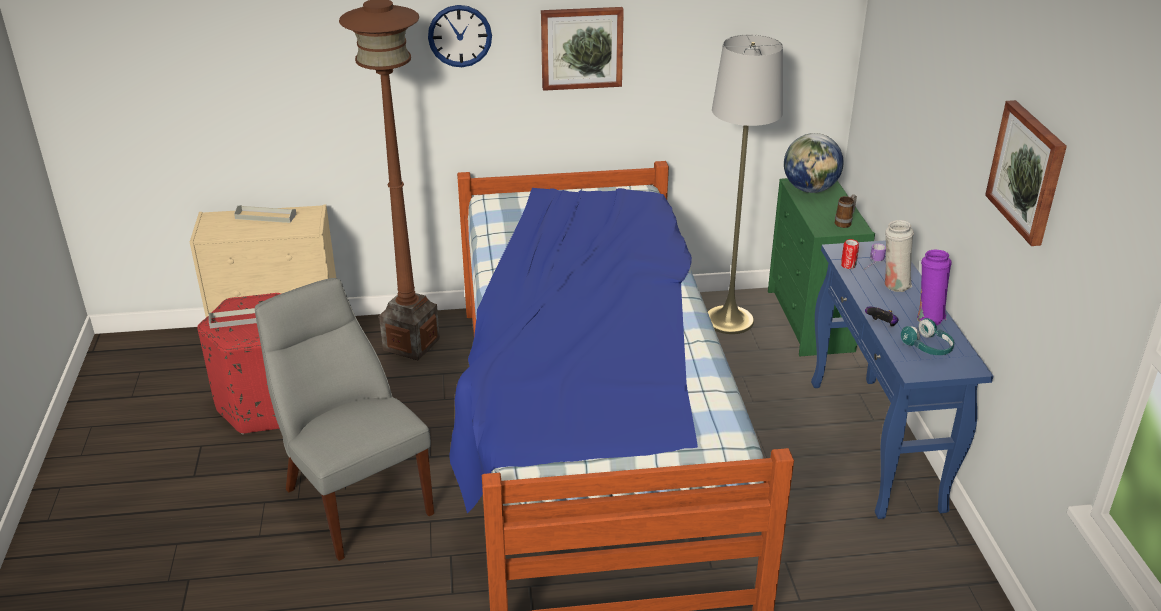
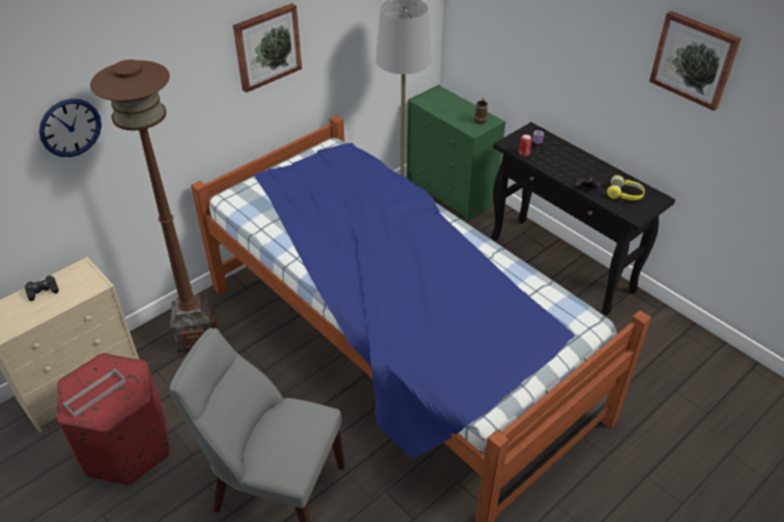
camera: 35 degrees left, 10 degrees up
(265, 216) = (42, 291): grey tray -> black game controller
(460, 36) = (172, 68): wall clock -> wall clock (70, 127)
(810, 189) = (435, 101): globe -> none
(876, 445) = (562, 265): blue console table -> black console table
(894, 284) = (563, 156): white vase -> none
(928, 317) = (604, 173): purple vase -> none
(928, 347) = (624, 195): turquoise headphones -> yellow headphones

